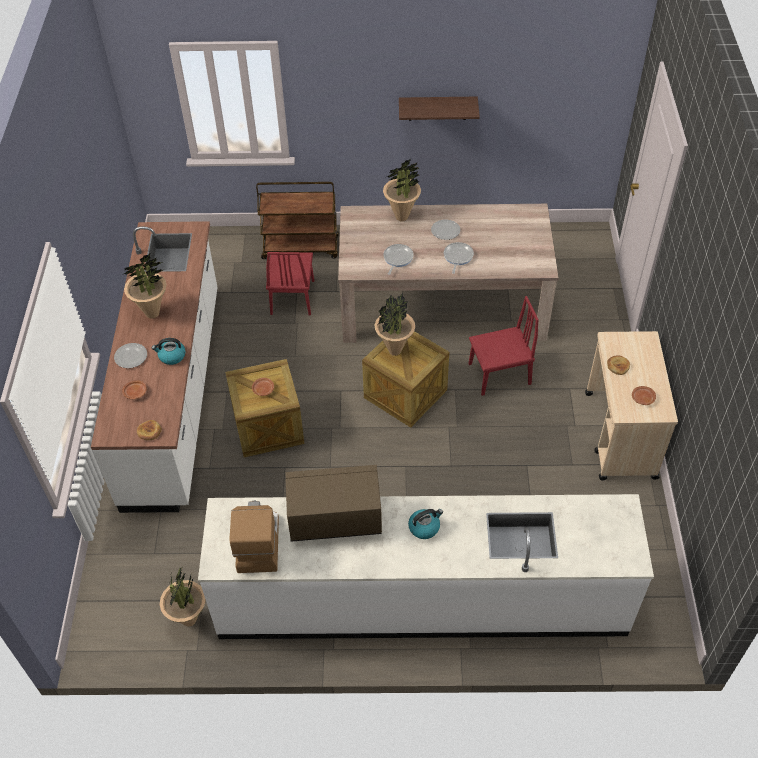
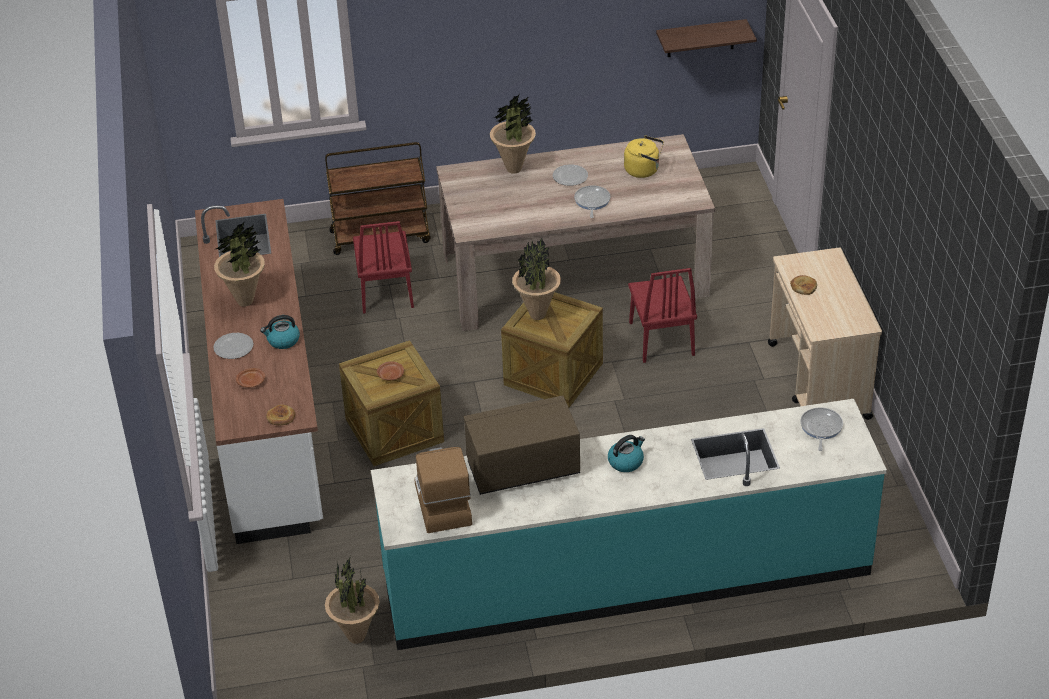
camera: 10 degrees left, 10 degrees down
(397, 258) = (520, 212): frying pan -> frying pan (820, 428)
(421, 599) = (626, 575): white counter -> turquoise counter
(437, 108) = (536, 38): shelf -> shelf (700, 38)
(499, 374) = (661, 338): red chair -> red chair turned 105 degrees clockwise
(507, 233) = (644, 170): none -> yellow kettle
(642, 398) = (838, 314): brown plate -> none

